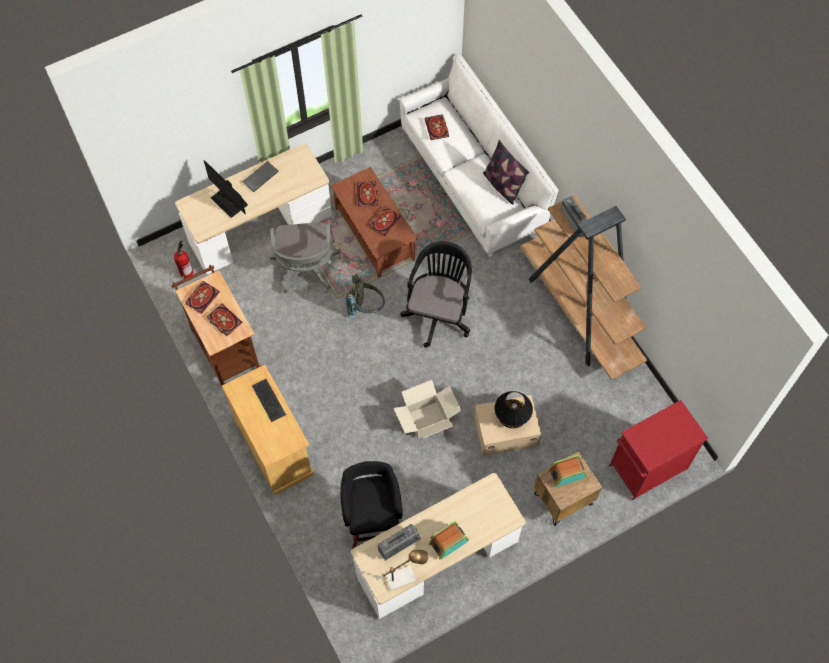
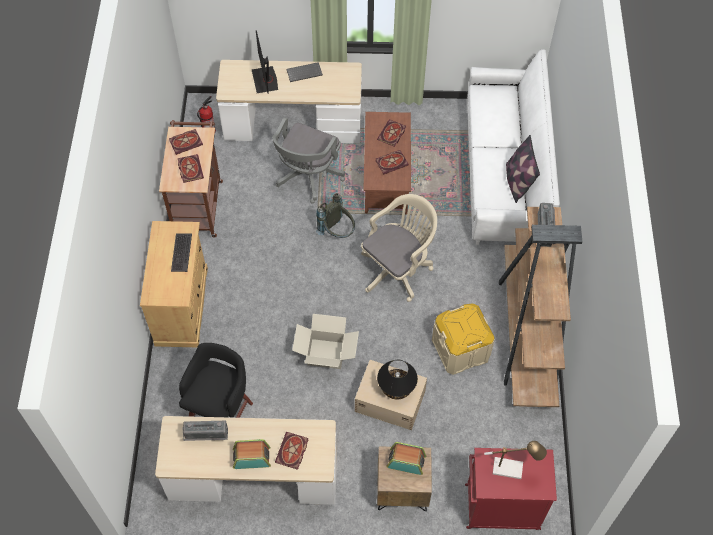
camera: 30 degrees right, 5 degrees down
(404, 576) = (193, 465): table lamp -> table lamp (512, 468)
(437, 128) = (490, 107): book -> book (292, 452)
(439, 312) = (398, 269): black office chair -> beige office chair
(534, 355) = (460, 349): none -> beige storage box

